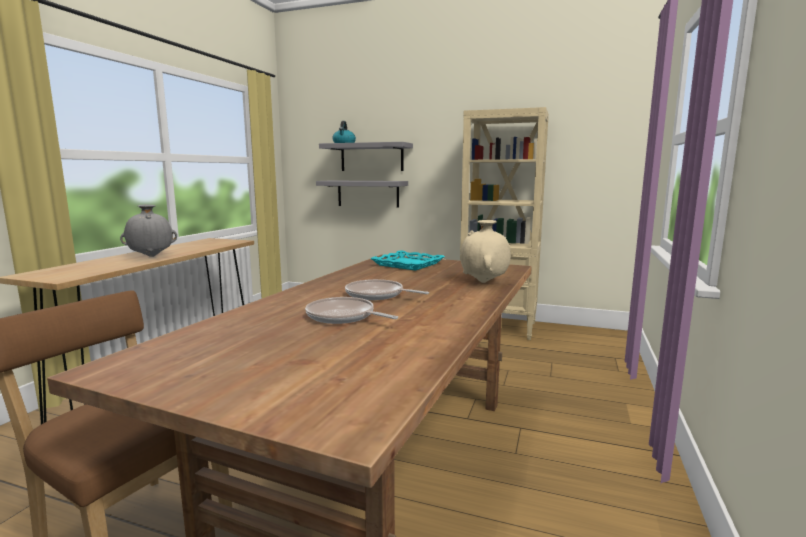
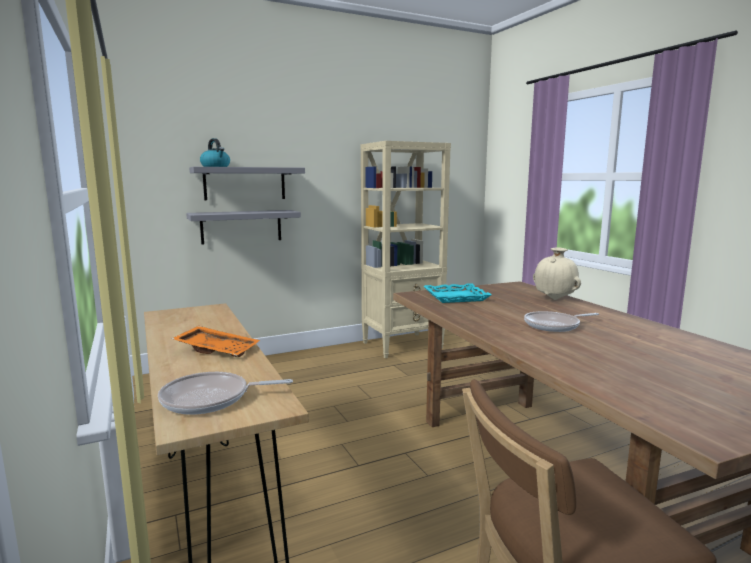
camera: 45 degrees left, 0 degrees up
(152, 256) = (218, 350): grey vase -> orange tray
(343, 317) = (612, 346): frying pan -> frying pan (210, 399)

